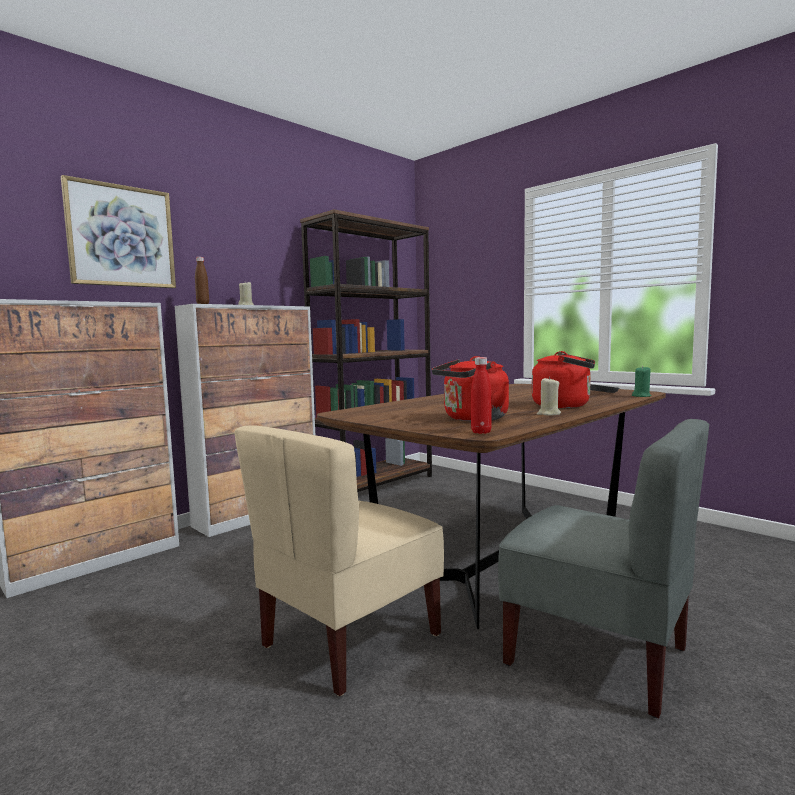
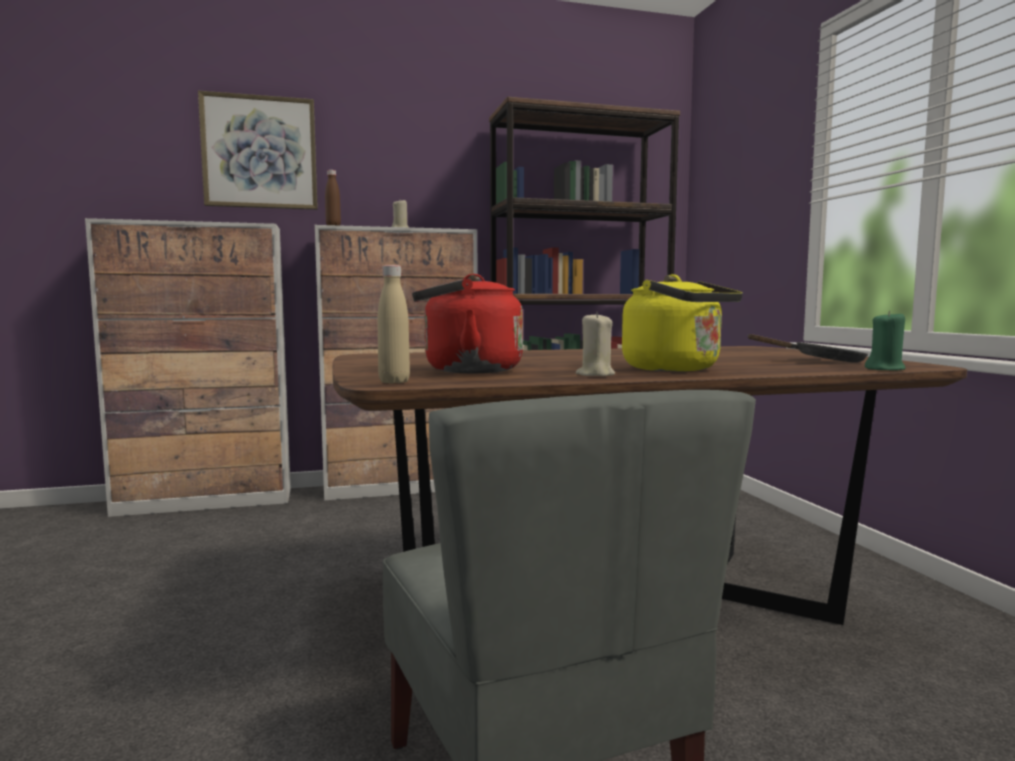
camera: 30 degrees right, 0 degrees up
(349, 640) = (281, 645): beige chair -> none
(481, 432) = (394, 382): red bottle -> beige bottle
(565, 406) = (677, 369): red kettle -> yellow kettle

